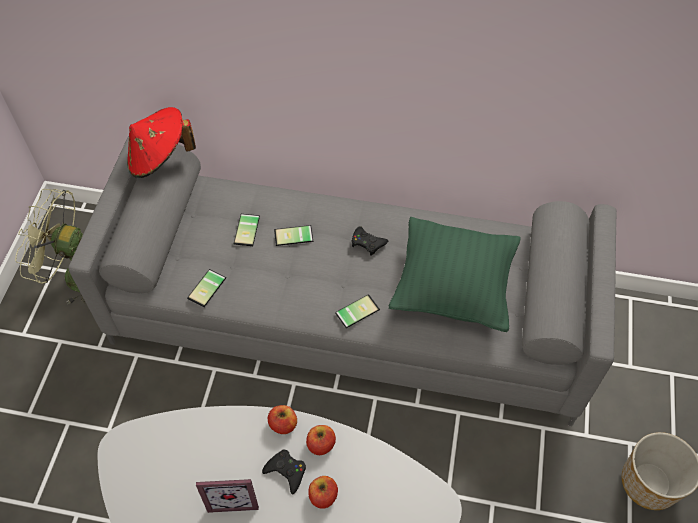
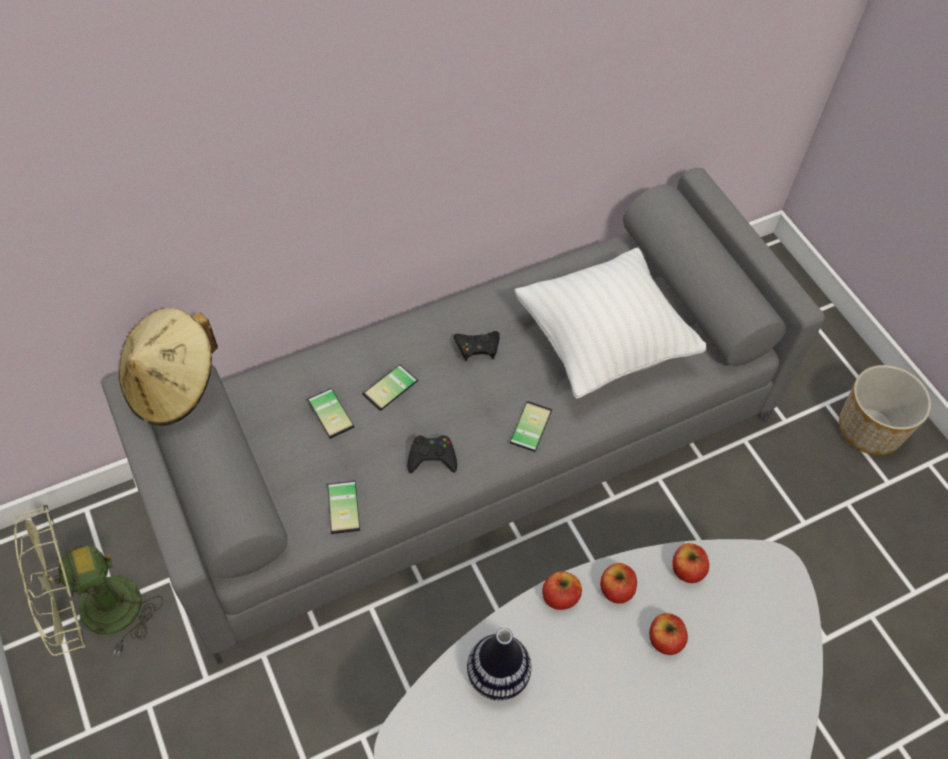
camera: 40 degrees left, 0 degrees up
(160, 159) = (173, 386): red hat -> beige hat
(207, 442) = (497, 675): none -> vase
(233, 496) = (577, 710): picture frame -> none
(286, 471) = (607, 643): black game controller -> black game controller (432, 457)
(377, 465) = (687, 570): none -> apple
(453, 289) = (603, 343): green pillow -> white pillow

